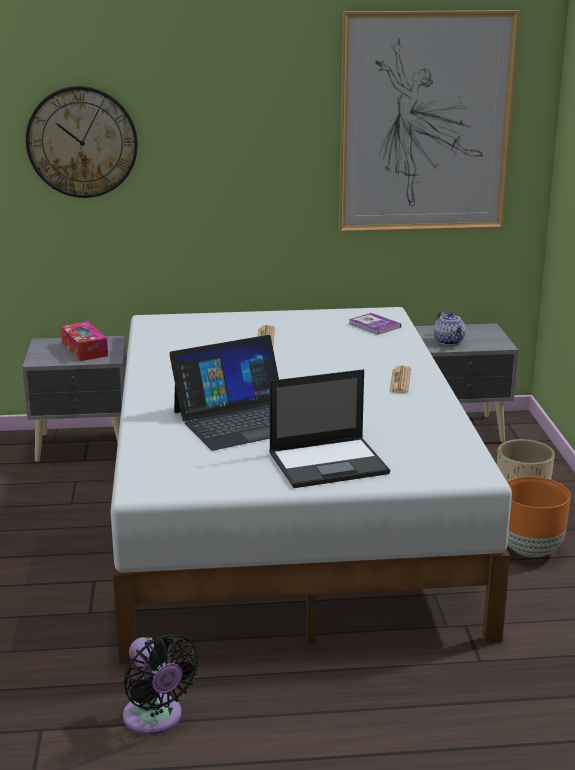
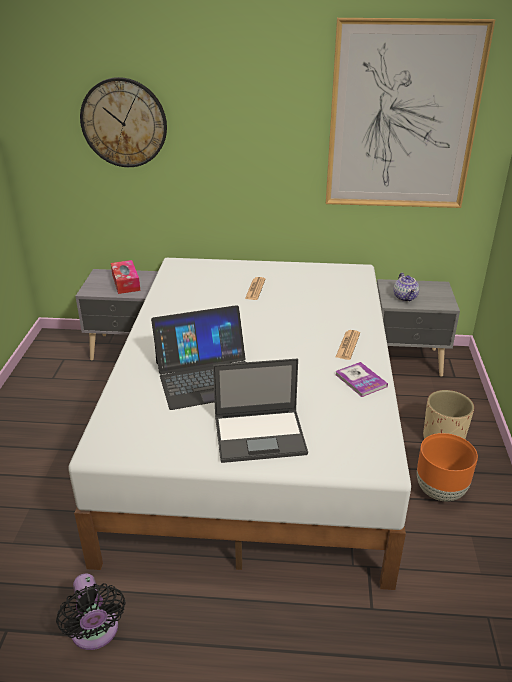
camera: 10 degrees right, 10 degrees up
(374, 325) = (344, 283): book -> book (360, 380)

